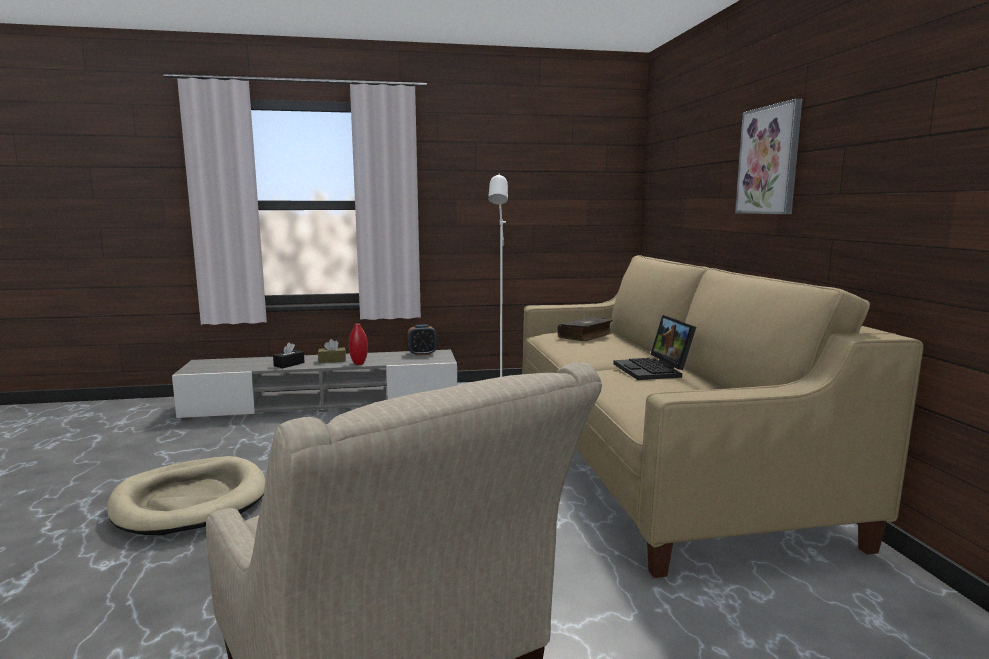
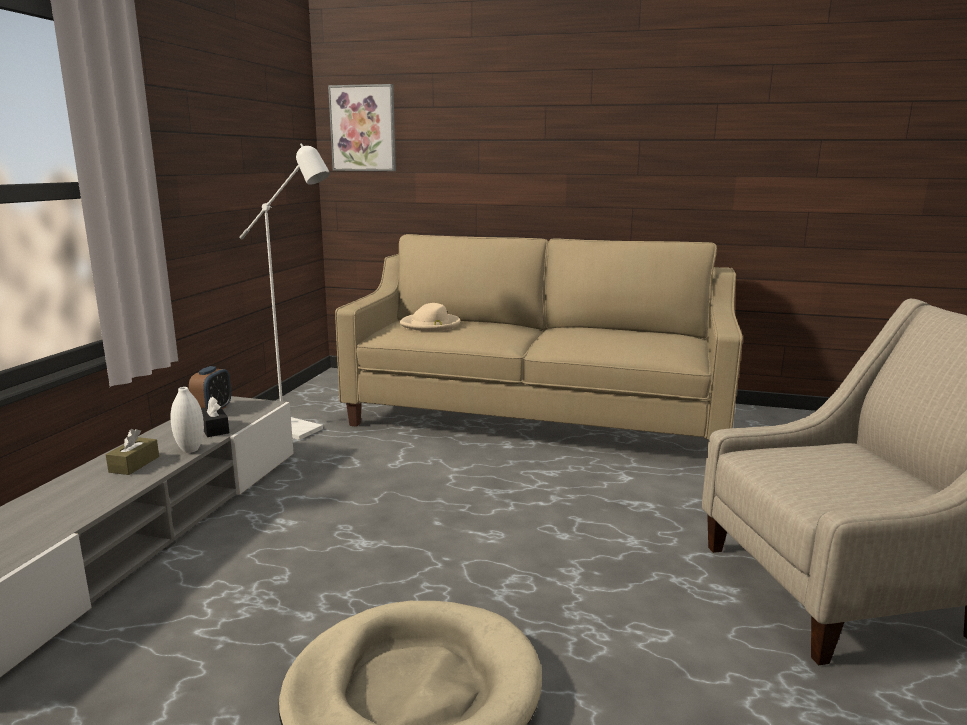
camera: 65 degrees left, 5 degrees up
(289, 364) = (93, 497): black tissue box -> black tissue box (214, 429)
(359, 363) = (190, 450): red vase -> white vase
(586, 336) = (431, 325): book -> beige hat
(654, 370) = (579, 332): laptop -> none
(769, 160) = (554, 144): picture -> picture (363, 128)

